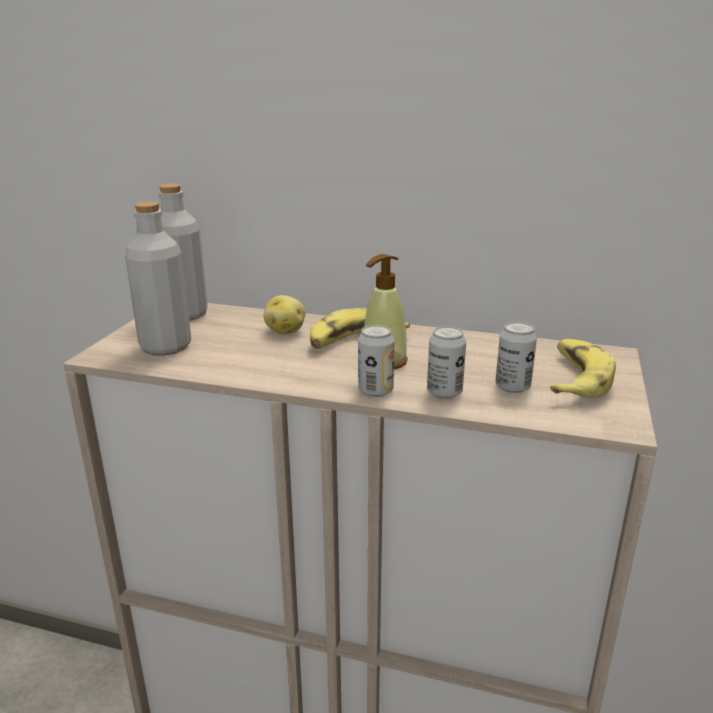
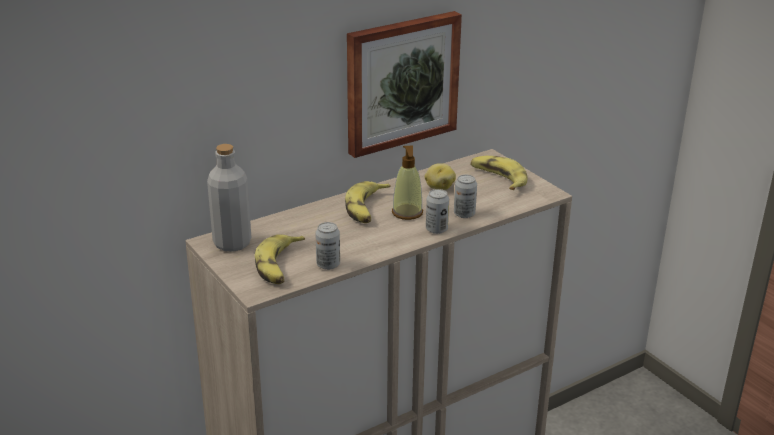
camera: 50 degrees left, 5 degrees up
(165, 347) = (279, 266): grey bottle -> banana
(285, 330) = (319, 222): potato -> potato (439, 187)
(480, 189) = (401, 82): none -> picture
(512, 387) = (484, 196): can -> can (328, 264)

